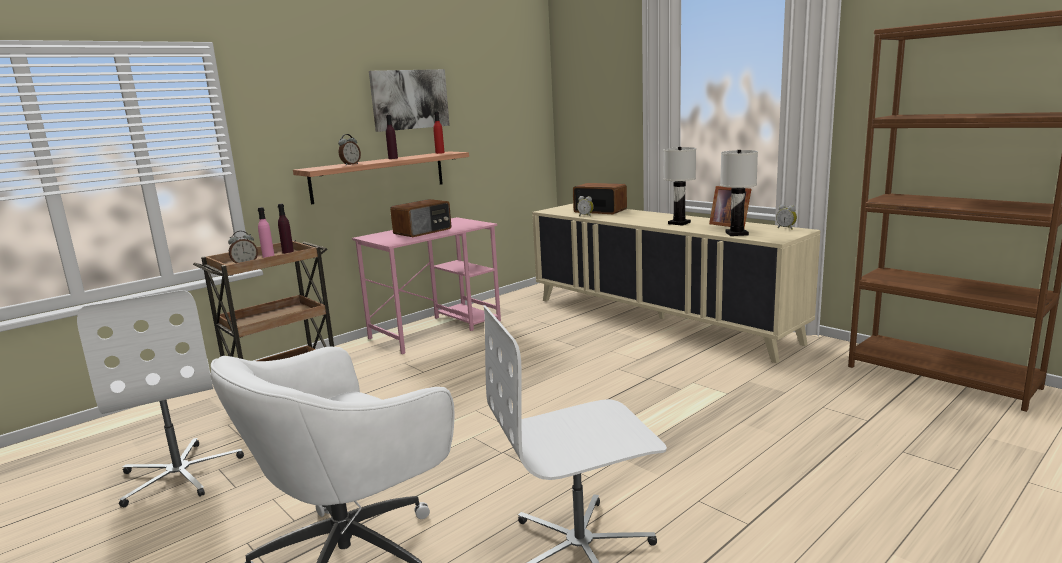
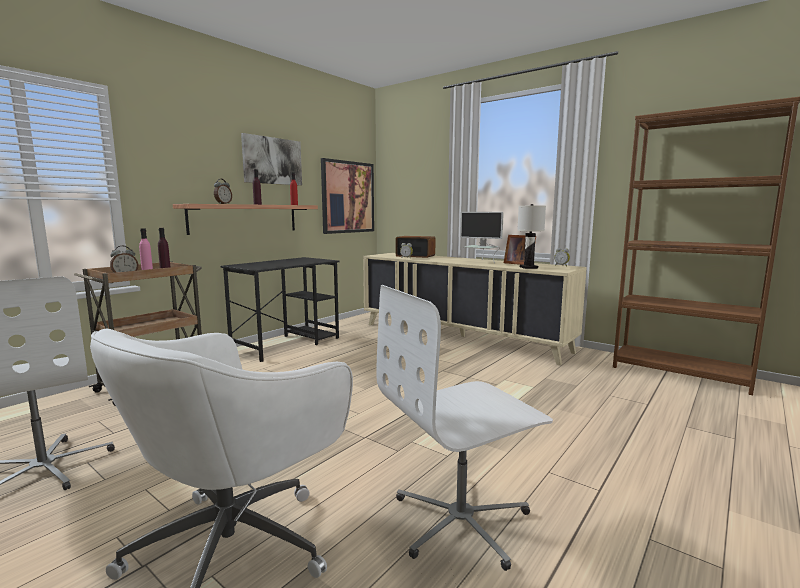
camera: 10 degrees left, 5 degrees down
(423, 231) = (281, 263): radio -> none
(436, 329) = (287, 344): pink desk -> black desk
(513, 132) = (348, 197): none -> picture
(679, 223) = (480, 262): white table lamp -> monitor

